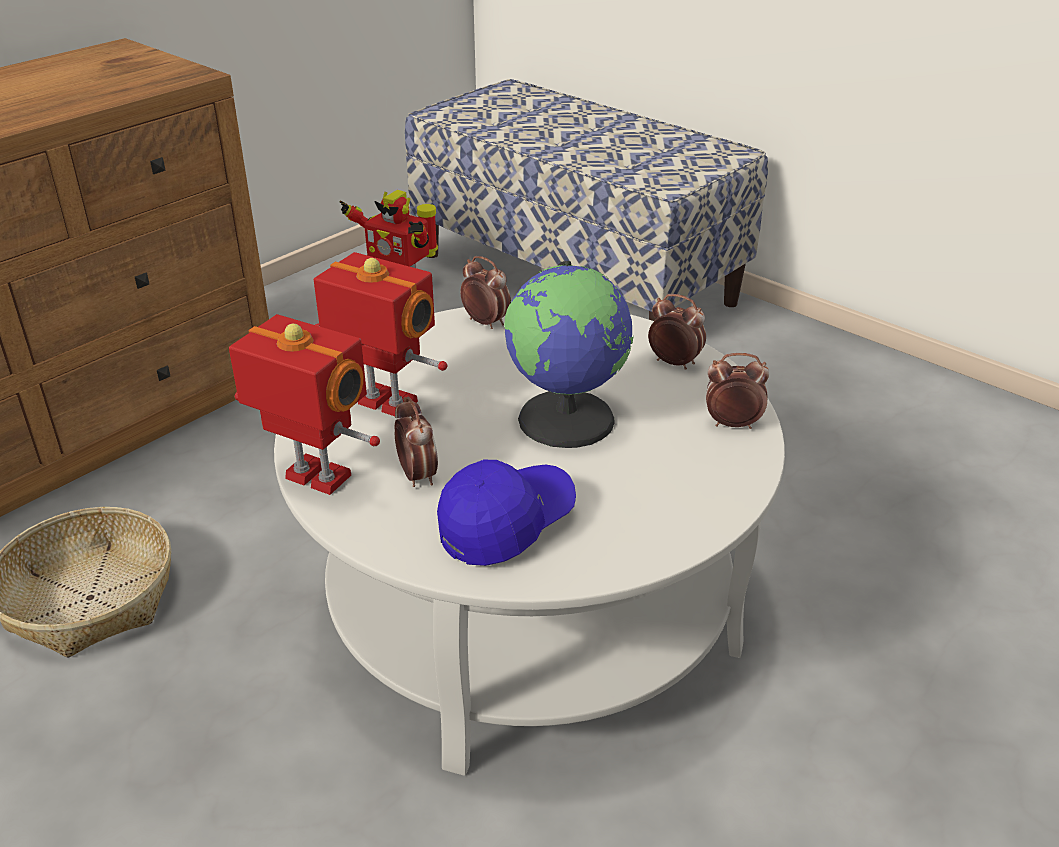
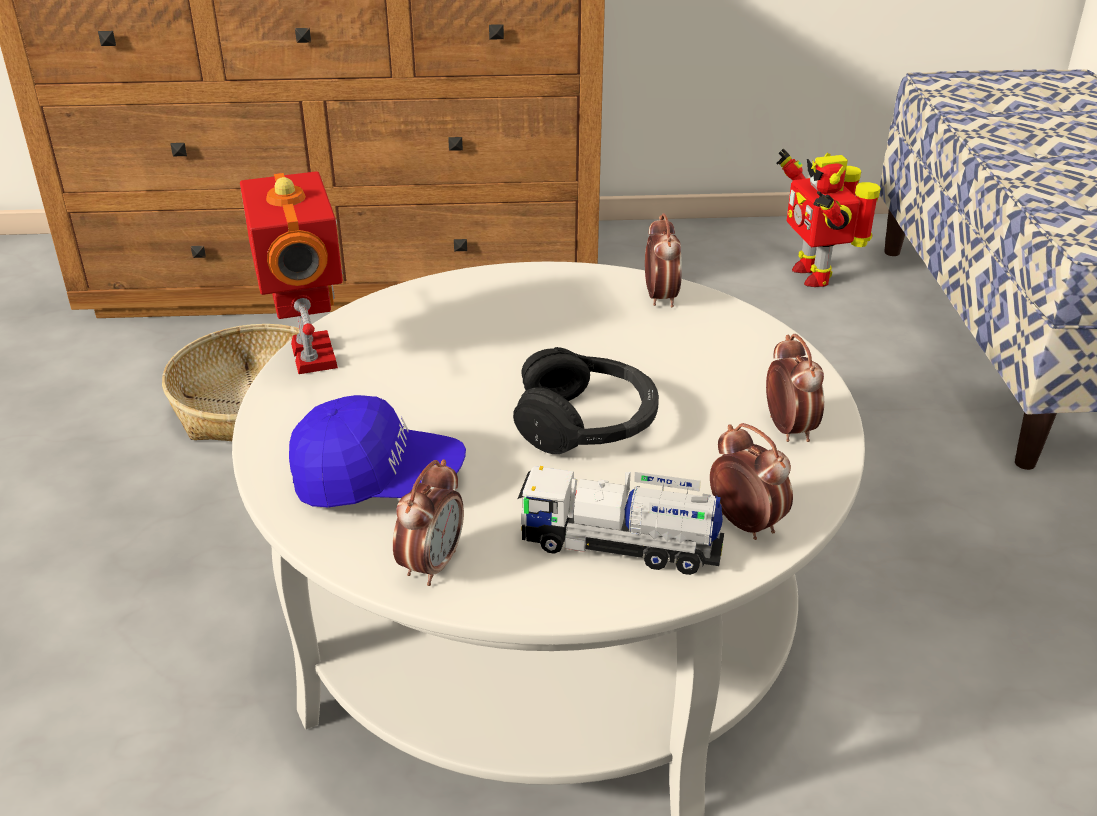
camera: 45 degrees right, 0 degrees up
(385, 404) = (456, 325): toy robot -> none
(417, 475) = (382, 397): alarm clock -> alarm clock (432, 564)
(568, 419) = (587, 423): globe -> black headphones
(695, 473) = (620, 546): none -> toy truck

